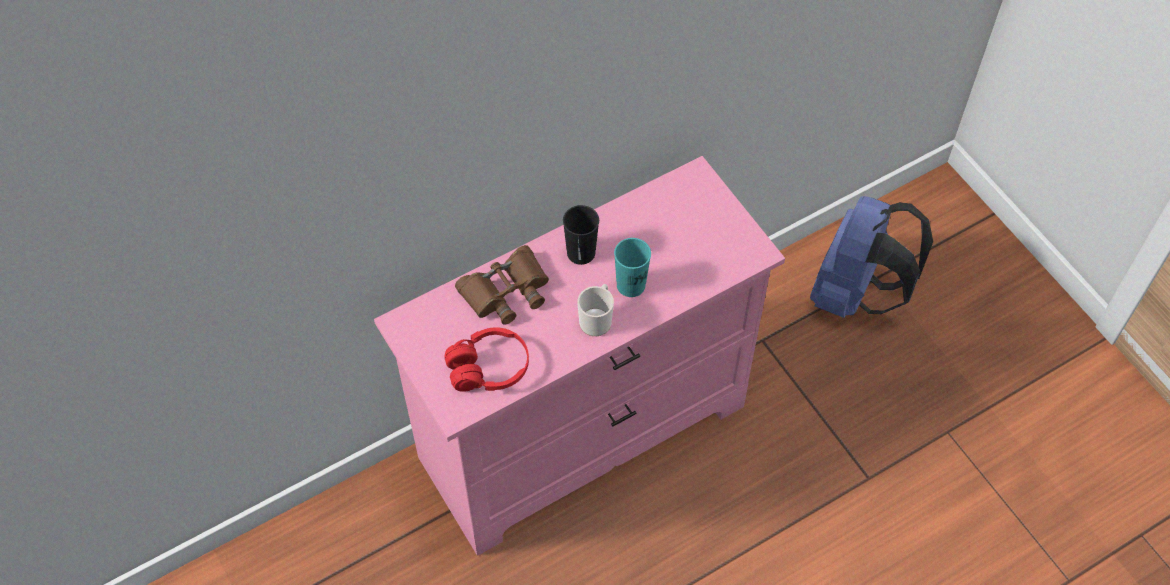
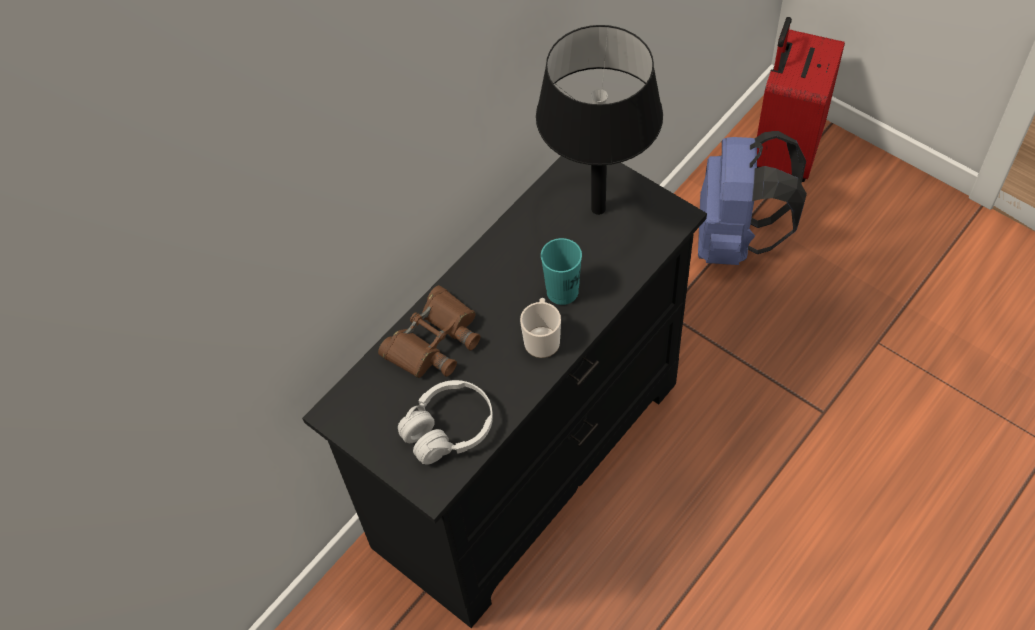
camera: 15 degrees left, 0 degrees up
(488, 368) = (449, 429): red headphones -> white headphones
(581, 253) = (496, 275): black cup -> none
(584, 431) = (529, 462): pink dresser -> black dresser
(692, 223) = (598, 208): none -> black table lamp
(936, 226) = (784, 152): none -> red suitcase

